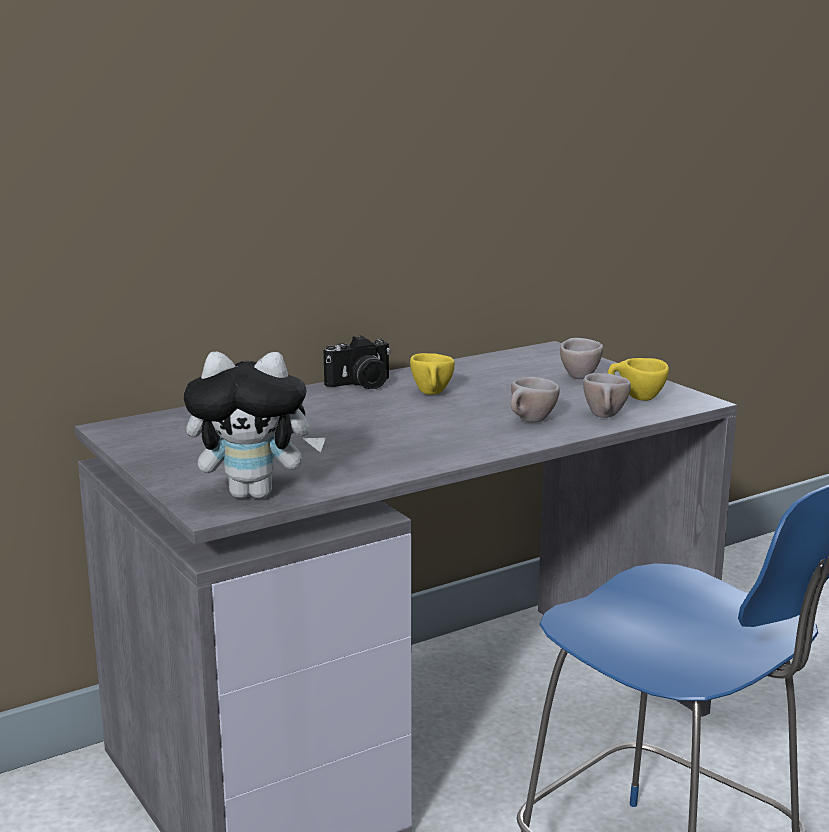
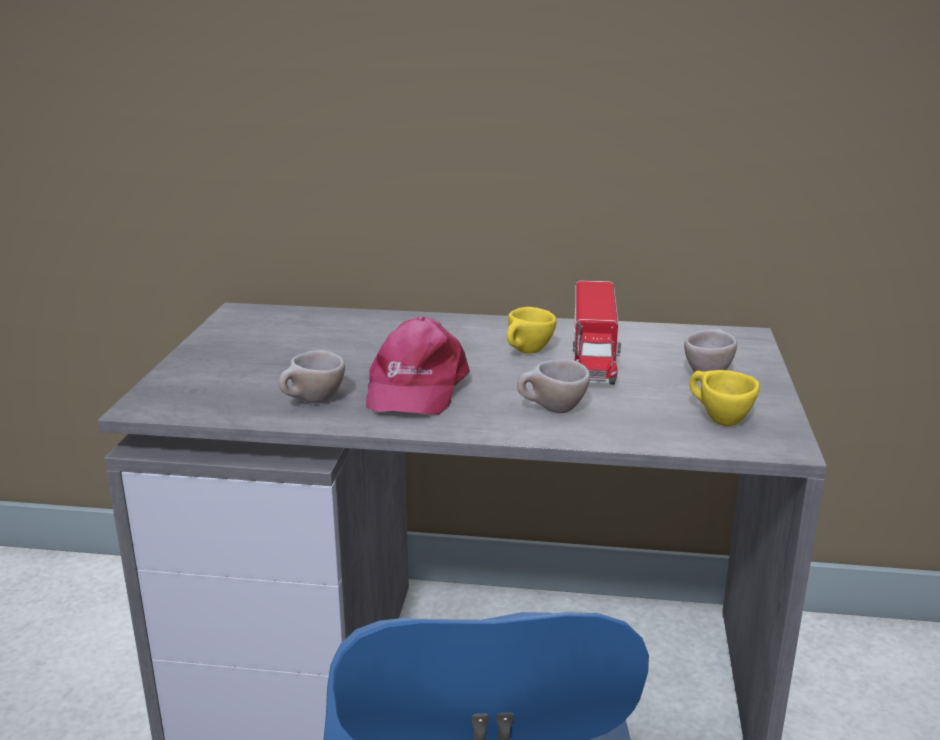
camera: 40 degrees right, 5 degrees up
(255, 493) = (199, 402): plush toy -> none
(361, 385) = (488, 325): camera -> none
(403, 435) = (415, 387): none -> pink cap
(479, 383) = (593, 353): none -> toy truck
(606, 417) = (637, 431): beige cup -> beige cup (312, 402)

